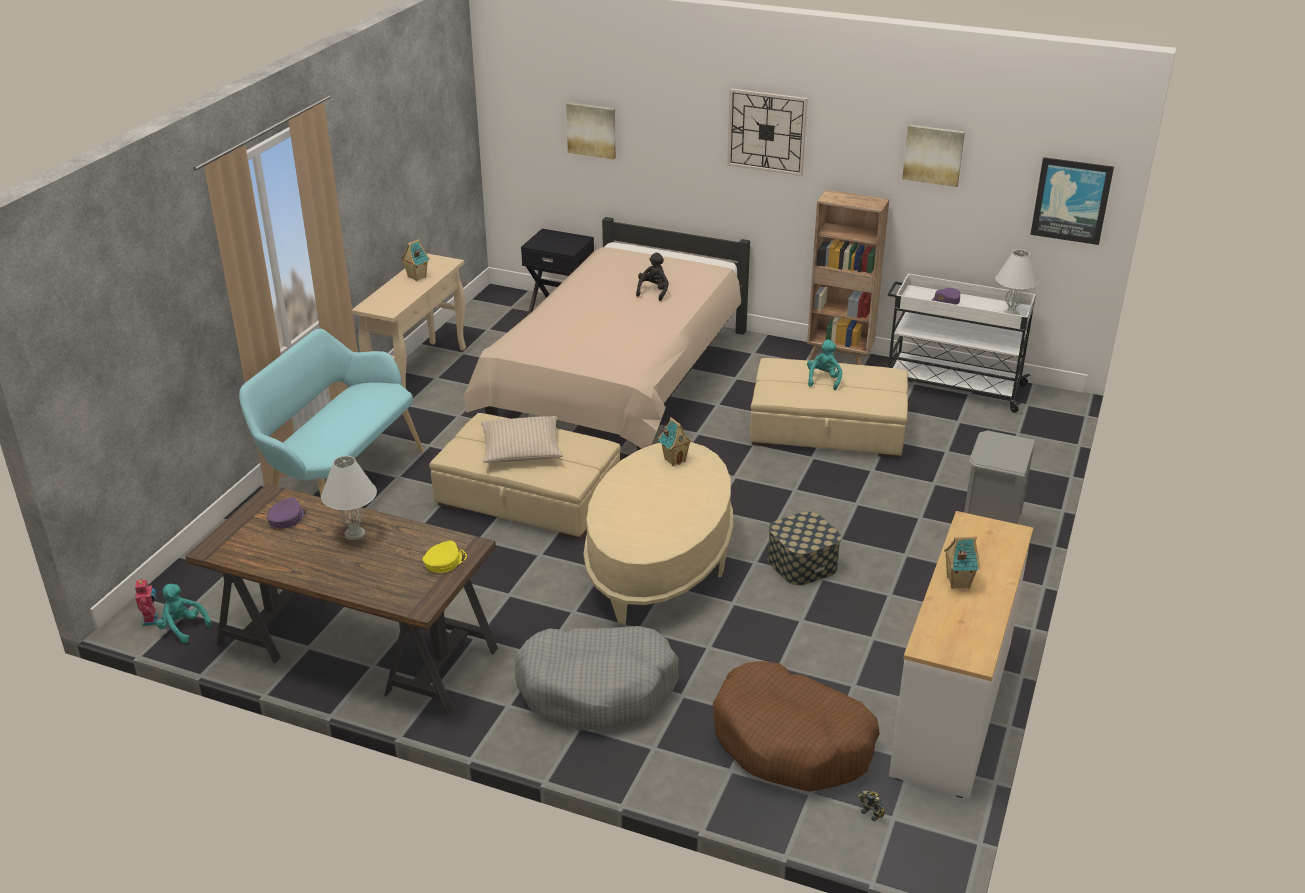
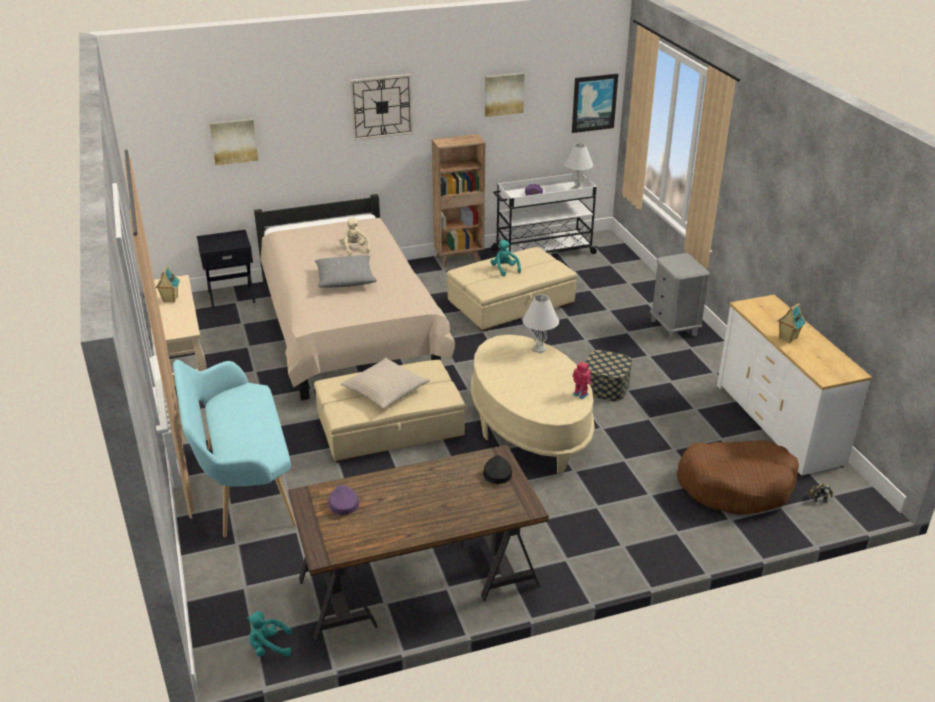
camera: 40 degrees left, 0 degrees up
(151, 620) = (234, 657): toy robot -> toy robot (581, 394)
(354, 534) = (409, 488): white table lamp -> white table lamp (539, 349)
(444, 561) = (497, 473): yellow cap -> black cap
(597, 689) = (601, 518): grey dog bed -> none
(598, 319) = (345, 279): none -> grey pillow
(653, 291) = (354, 249): black plush toy -> beige plush toy
(674, 460) = (506, 350): toy house -> none

